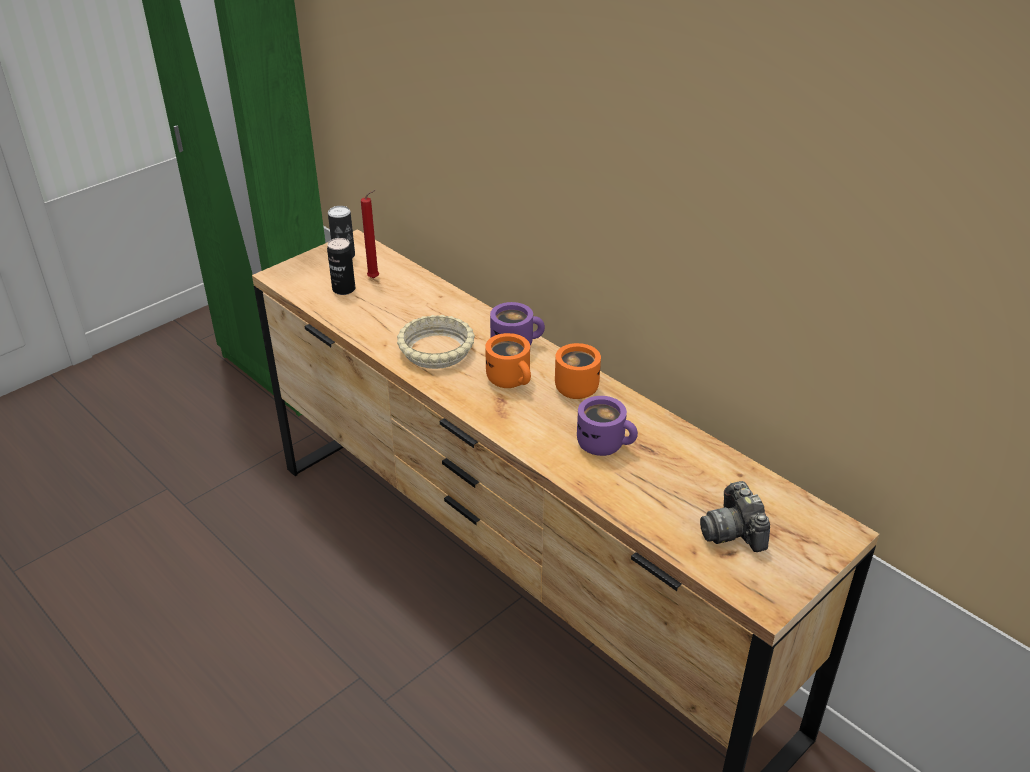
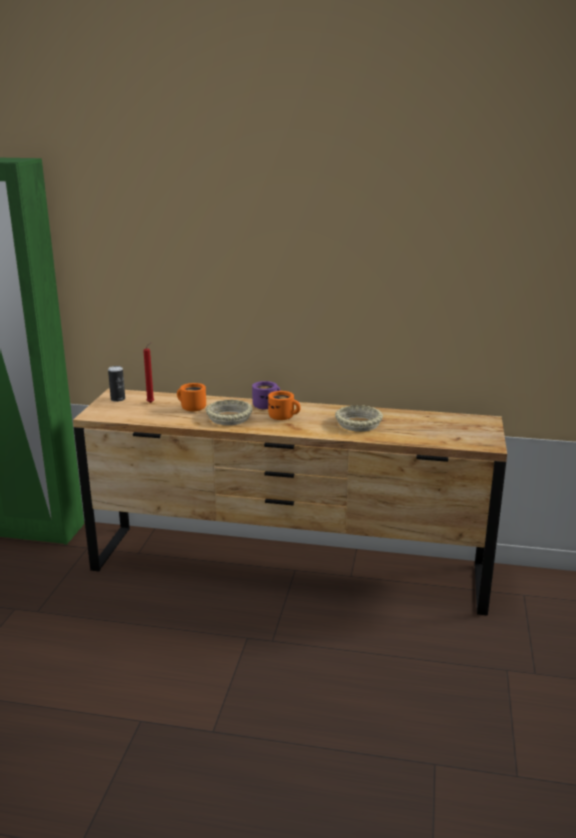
camera: 35 degrees left, 15 degrees down
(344, 289) = (140, 411): can -> none
(572, 387) = (316, 411): orange mug -> orange mug (191, 408)
(605, 443) = (359, 423): purple mug -> beige bowl
(734, 531) = (450, 432): camera -> none

